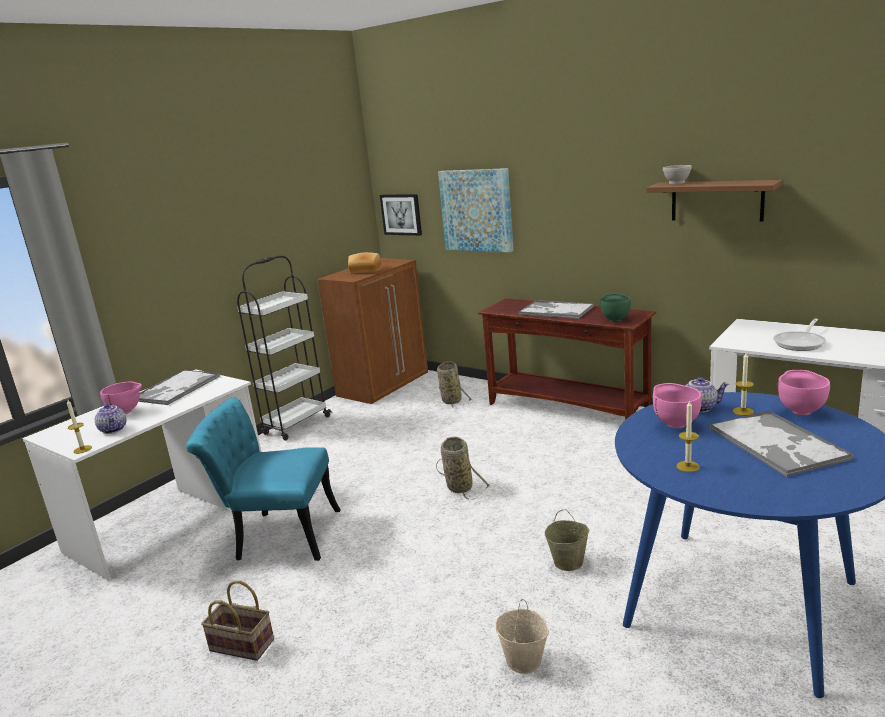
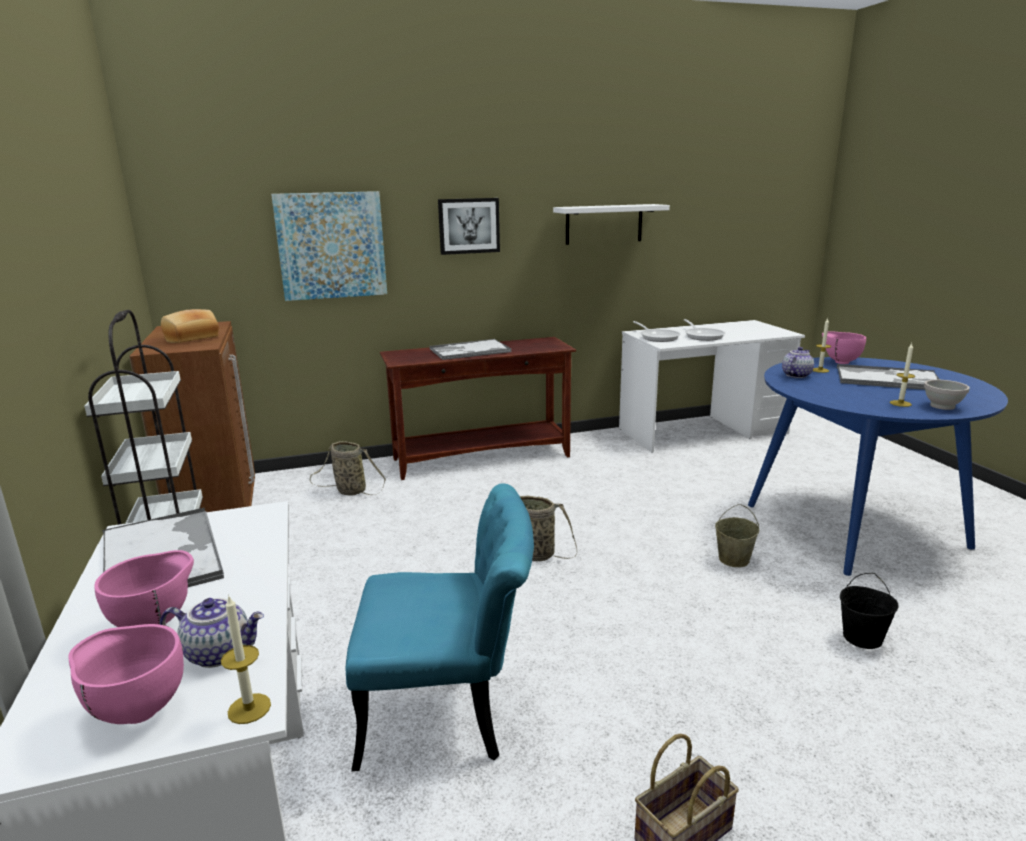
camera: 55 degrees left, 0 degrees up
(277, 536) = (450, 711): turquoise chair -> turquoise chair turned 135 degrees counterclockwise
(401, 214) = (197, 258): picture -> picture (469, 226)
(524, 661) = (863, 637): beige bucket -> black bucket
(615, 320) = (544, 347): green bowl -> none
(675, 424) = (817, 387): pink bowl -> pink bowl (136, 710)
(676, 183) = (577, 206): white bowl -> white bowl (942, 406)
(716, 201) = (604, 224): brown shelf -> white shelf
(748, 333) = (657, 337): none -> frying pan

